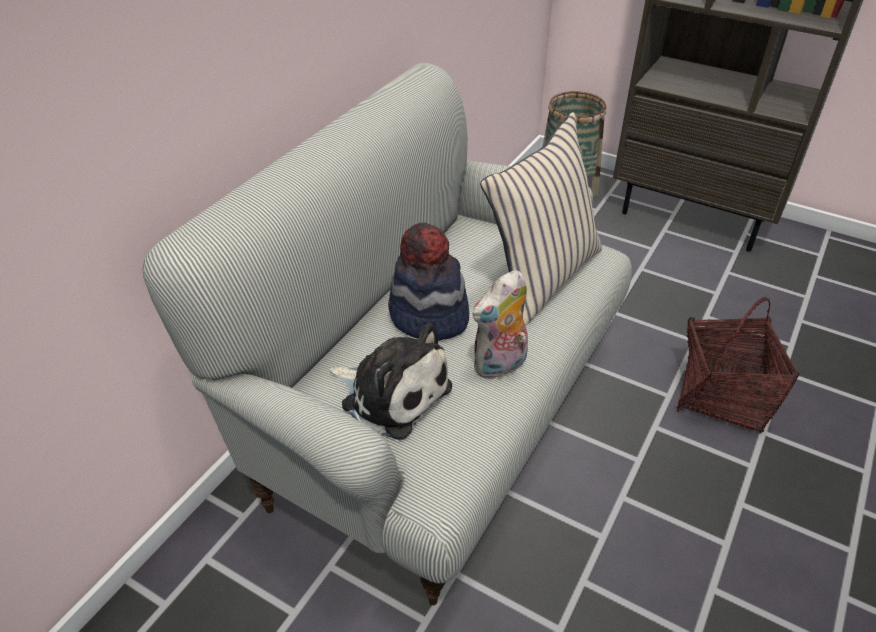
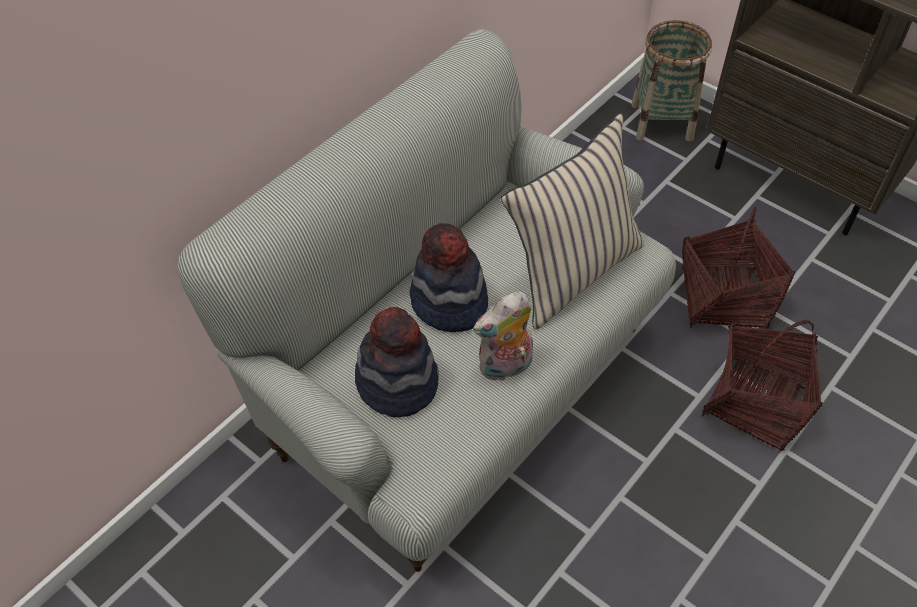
camera: 10 degrees right, 10 degrees up
(392, 393) = (397, 383): plush toy -> hat
(663, 311) = (723, 298): none -> basket

